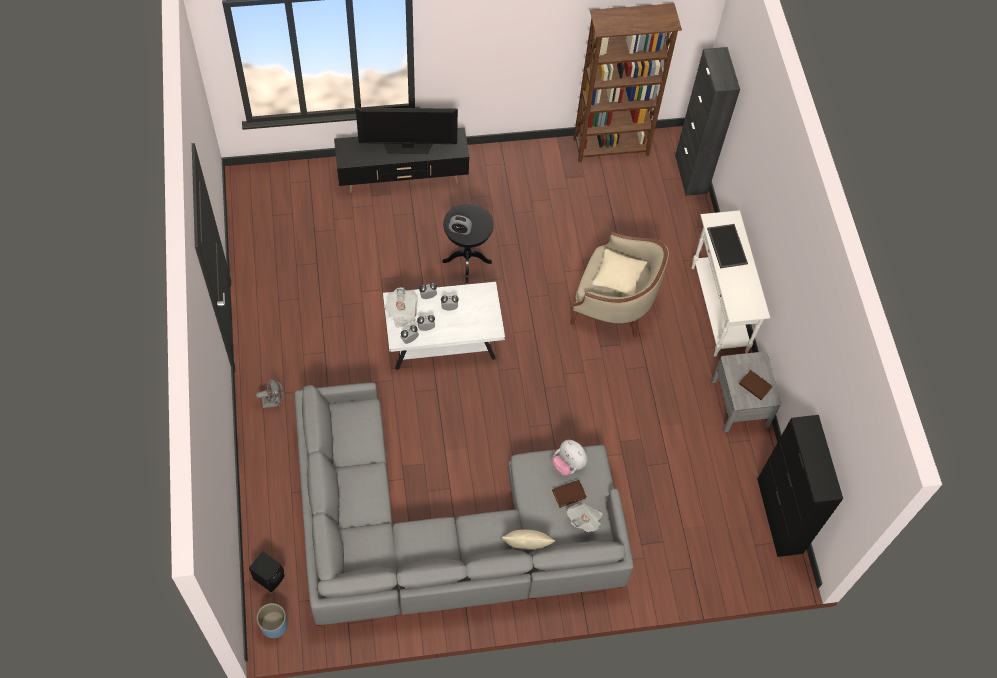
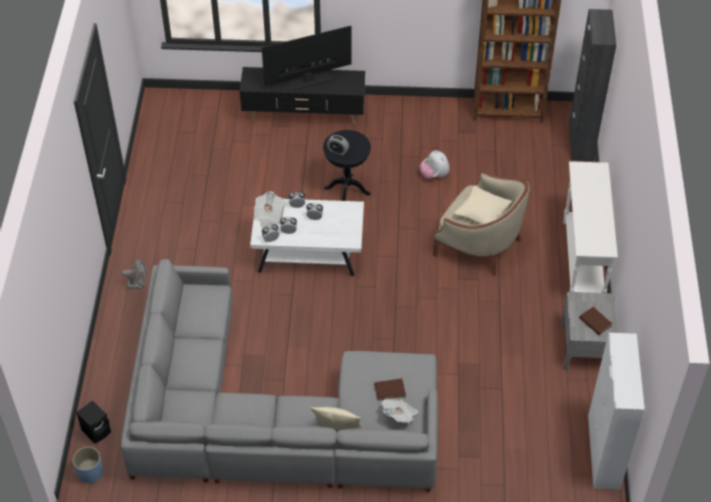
camera: 15 degrees right, 10 degrees down
(408, 146) = (308, 80): television -> television turned 150 degrees clockwise
(568, 464) = (396, 365): plush toy -> plush toy (434, 175)
(726, 246) = (587, 190): tray -> none
(779, 516) = (603, 452): black cabinet -> white cabinet

